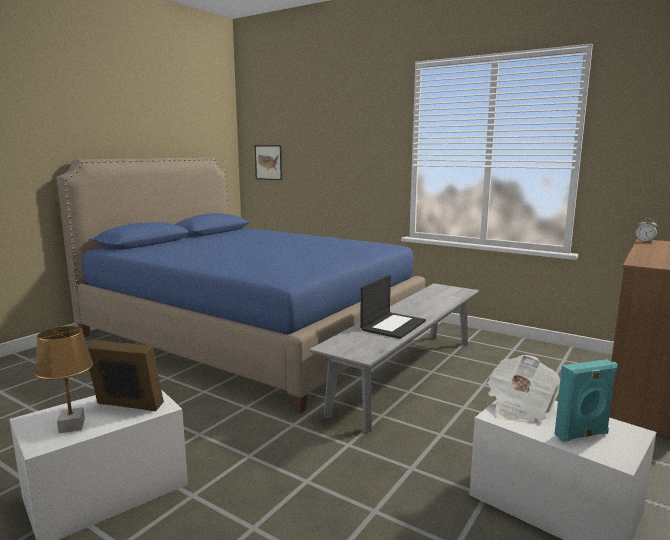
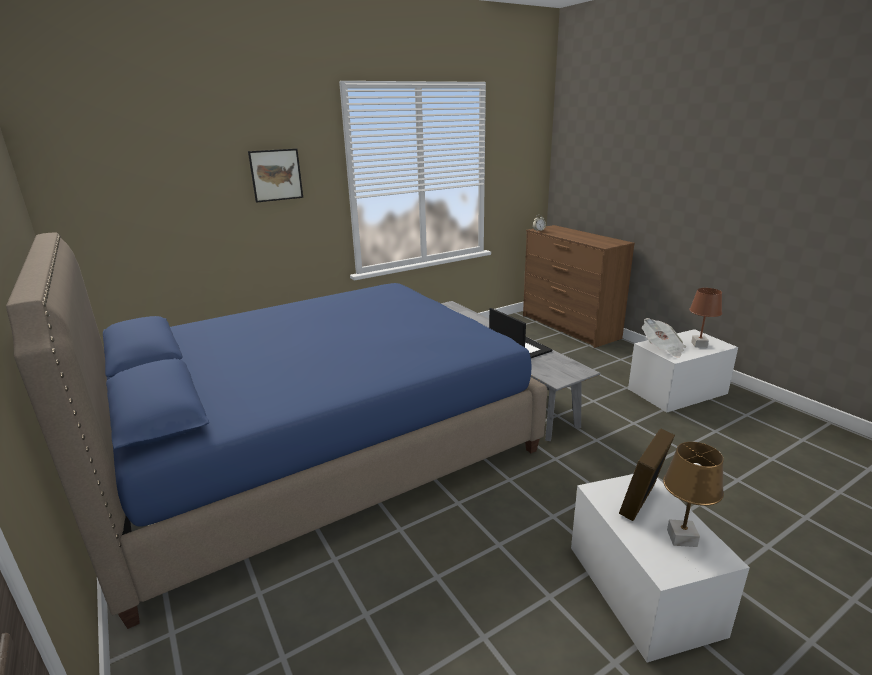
camera: 65 degrees left, 10 degrees up
(268, 162) = (117, 222): picture -> picture (276, 175)
(582, 435) = (698, 344): turquoise speaker -> brown table lamp

